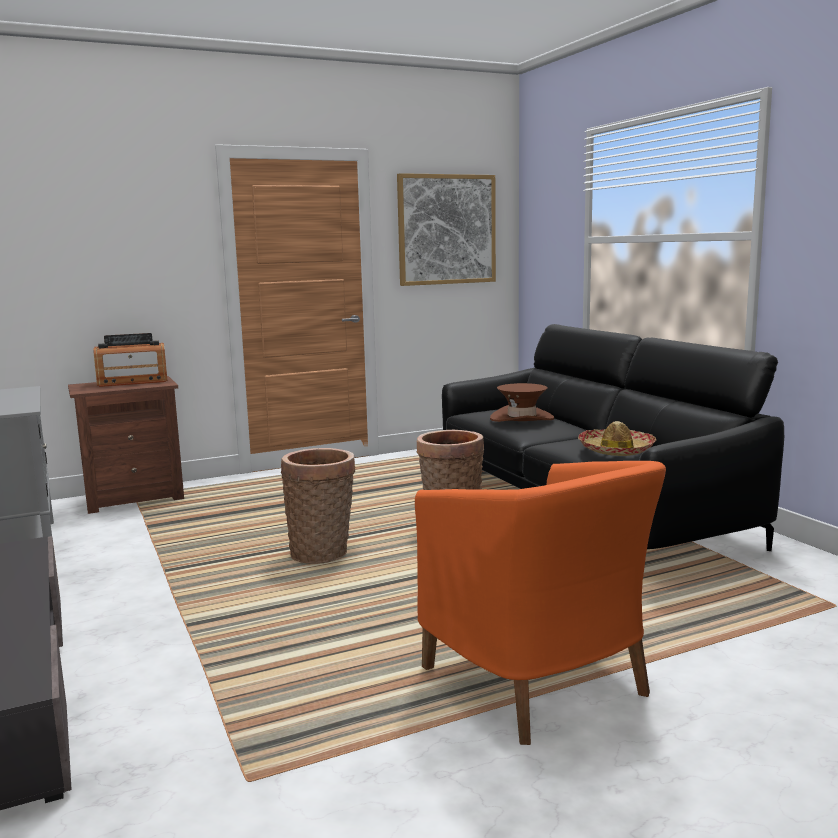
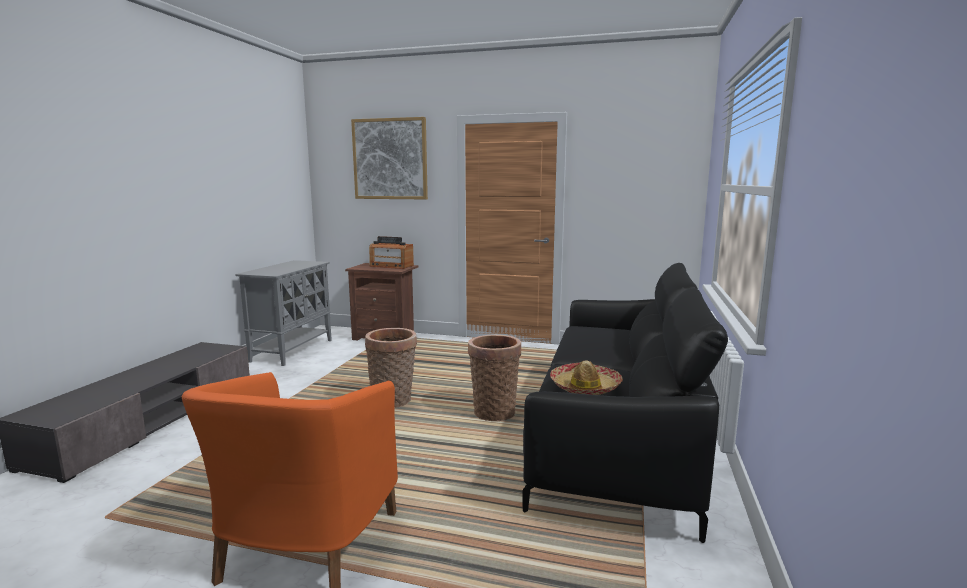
camera: 40 degrees right, 0 degrees up
(447, 229) = (632, 174): picture -> picture (390, 159)
(521, 418) = (595, 340): brown hat -> none

